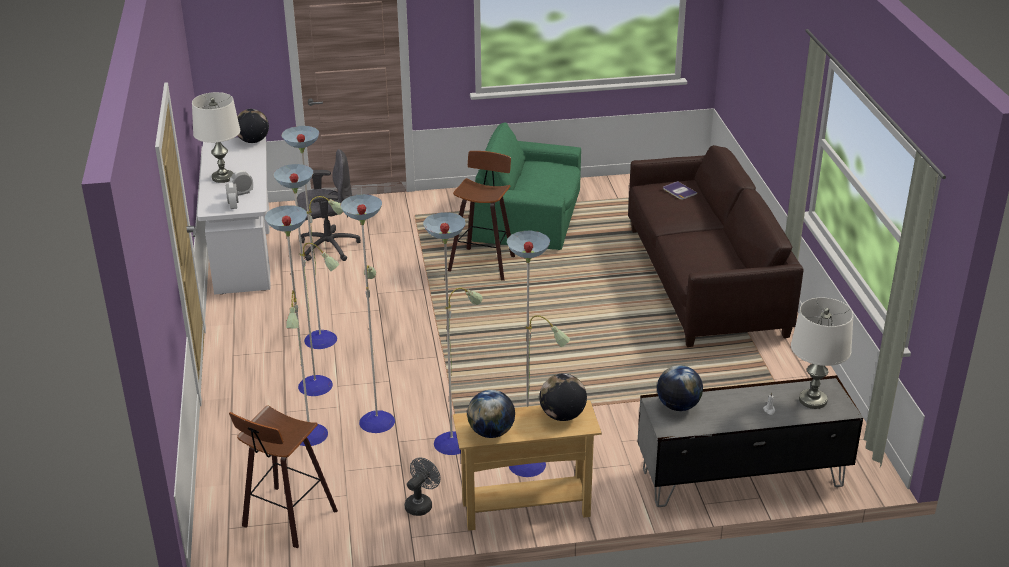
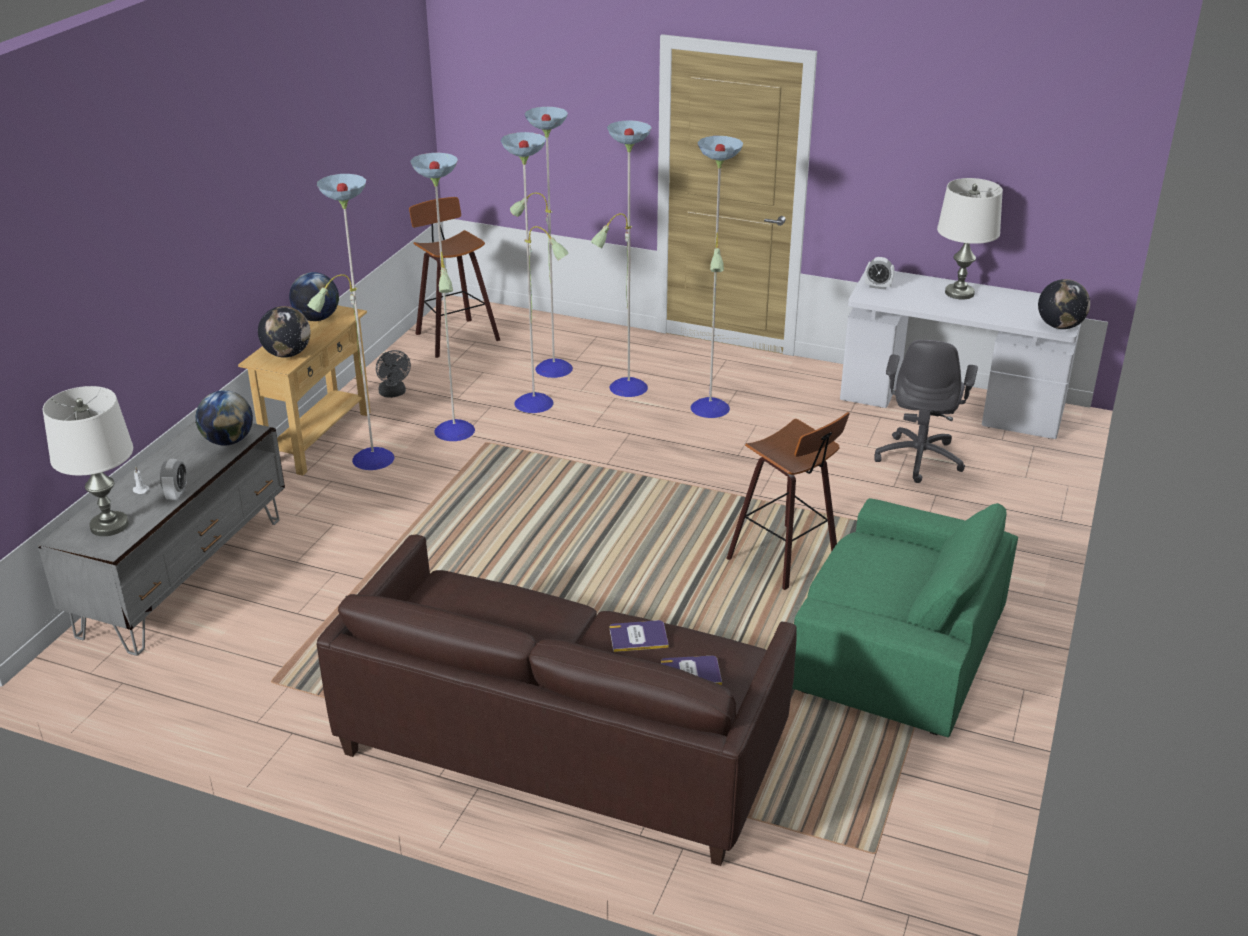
camera: 120 degrees right, 0 degrees up
(242, 193) = (907, 296): alarm clock -> alarm clock (177, 494)
(529, 216) = (897, 646): green armchair -> green armchair turned 75 degrees clockwise
(671, 210) = (638, 637): none -> book

